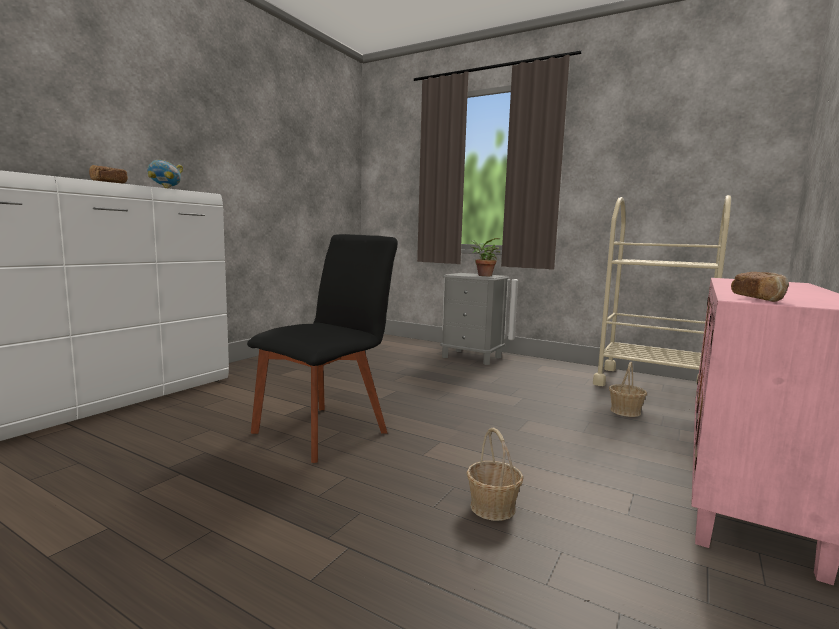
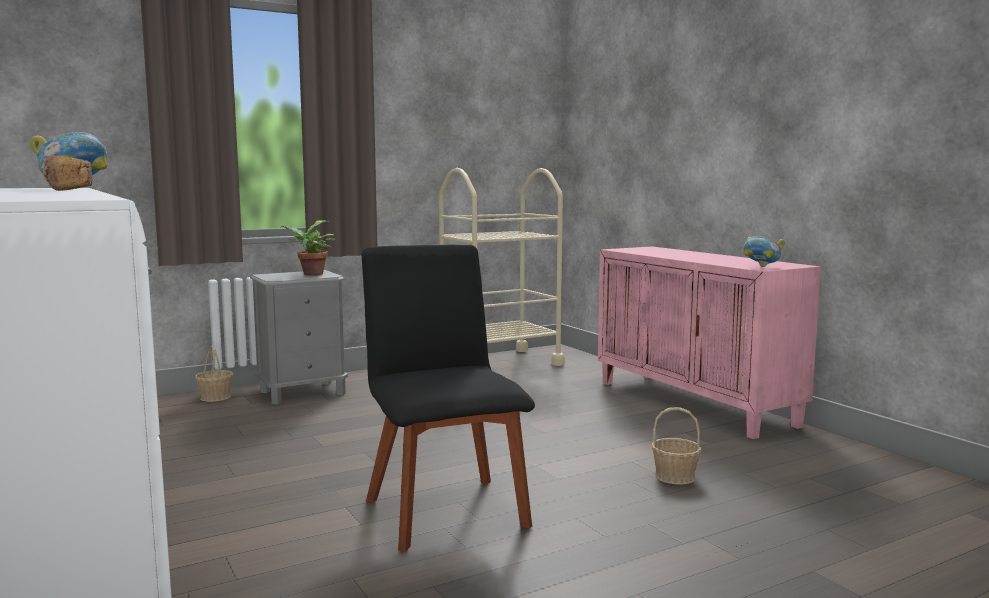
camera: 60 degrees left, 0 degrees up
(625, 411) = (547, 389): basket -> basket (215, 397)
(758, 299) = (761, 267): bread -> bowl

